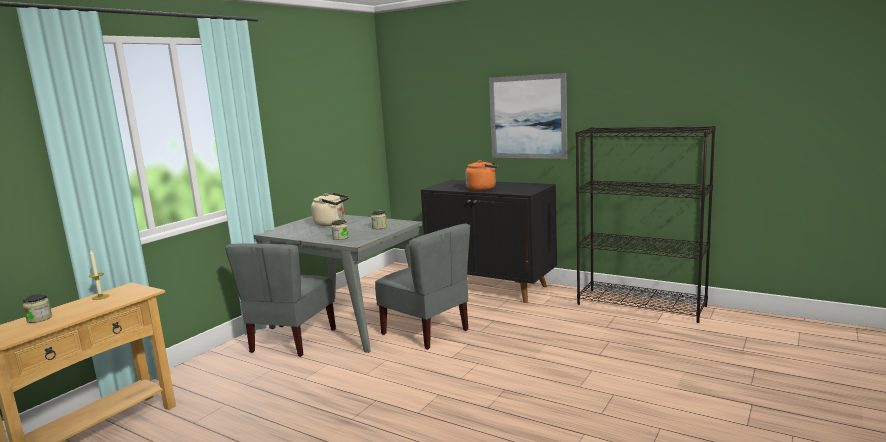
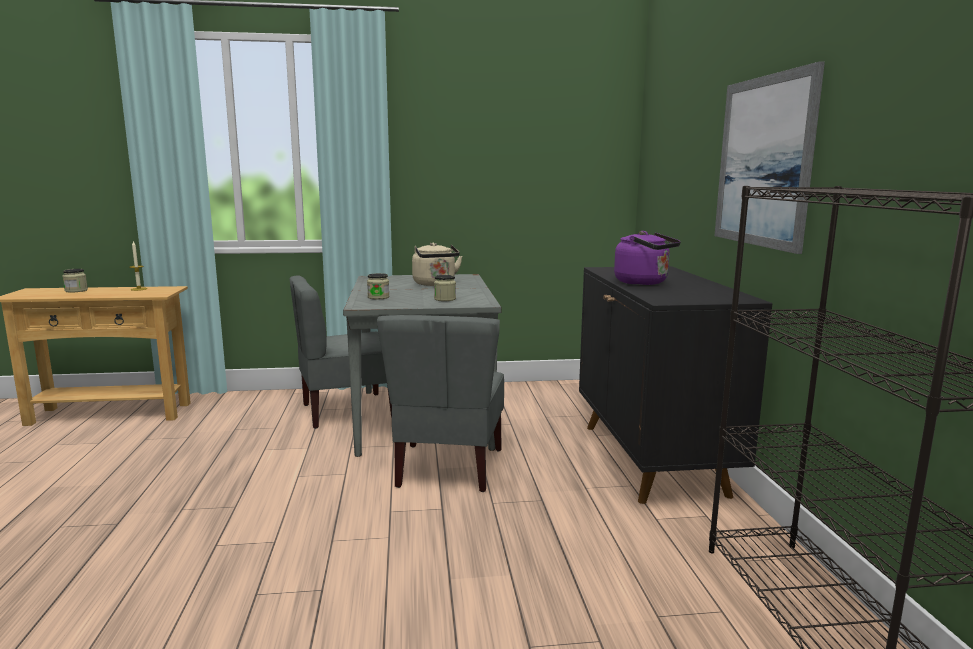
camera: 50 degrees right, 0 degrees up
(483, 188) = (644, 282): orange kettle -> purple kettle

